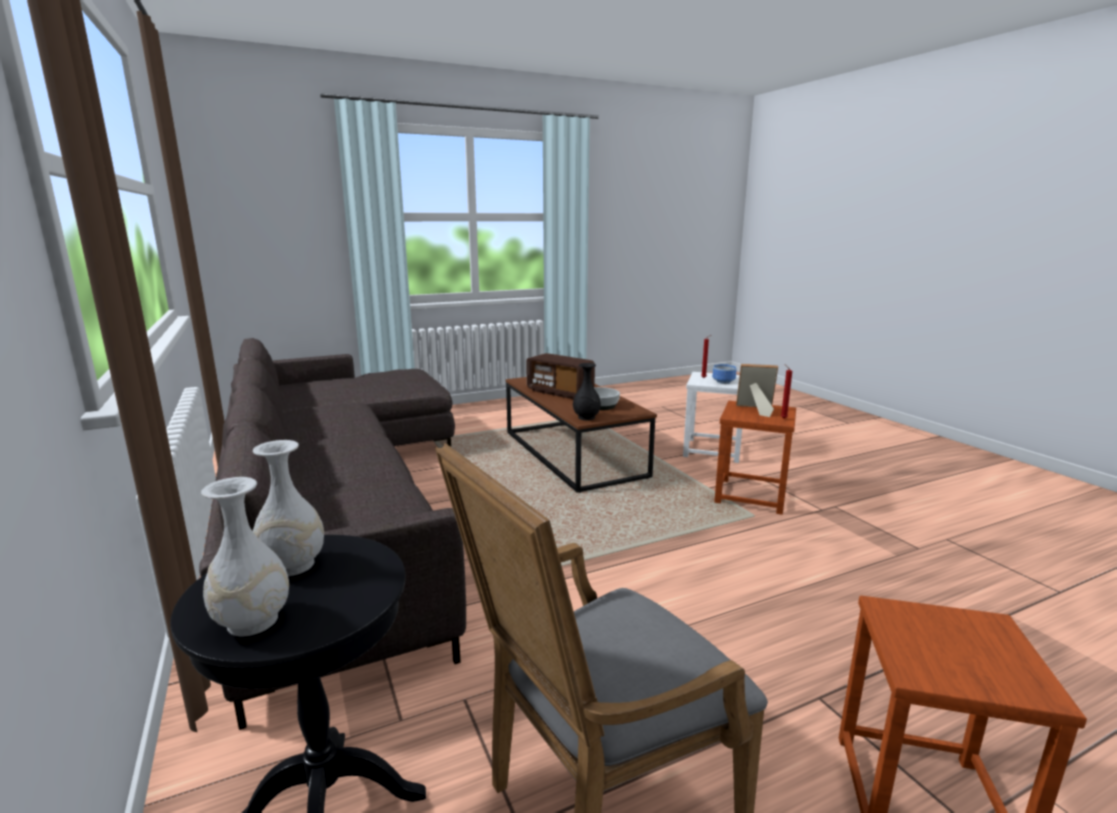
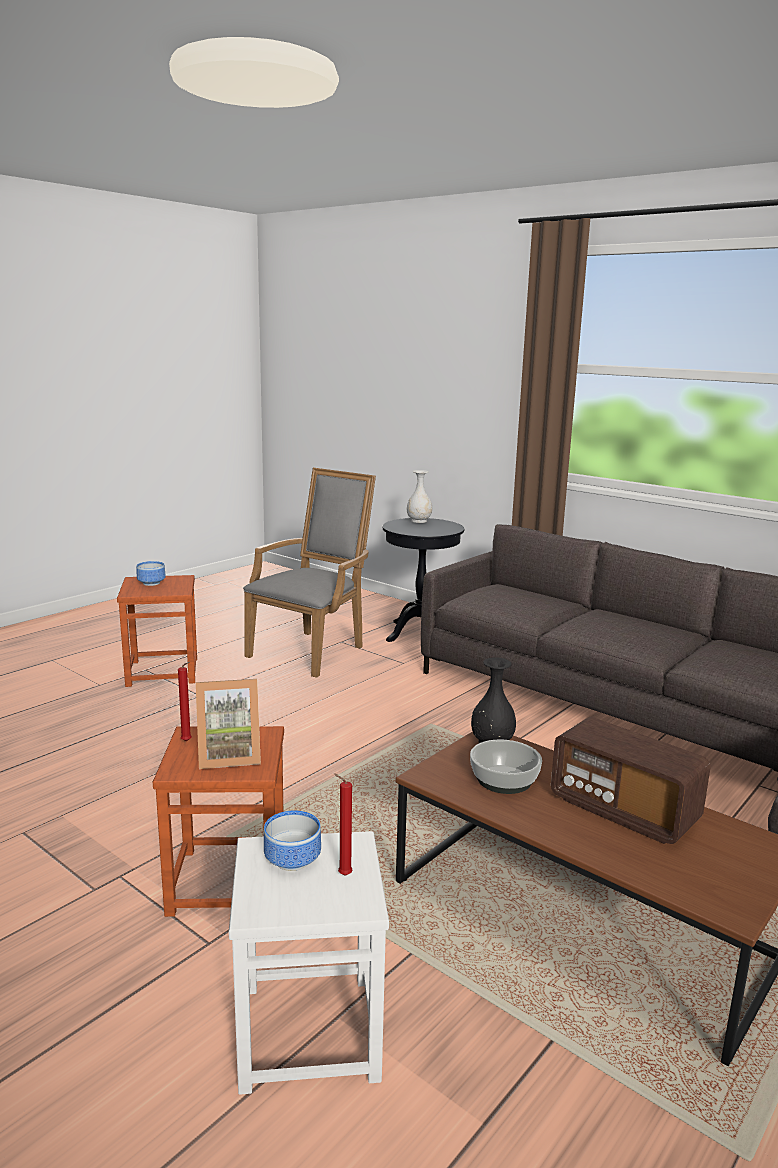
camera: 155 degrees right, 0 degrees up
(293, 566) = (435, 528): white vase -> none
(560, 392) = (623, 811): radio -> radio turned 150 degrees counterclockwise
(979, 661) = (152, 583): none -> bowl

